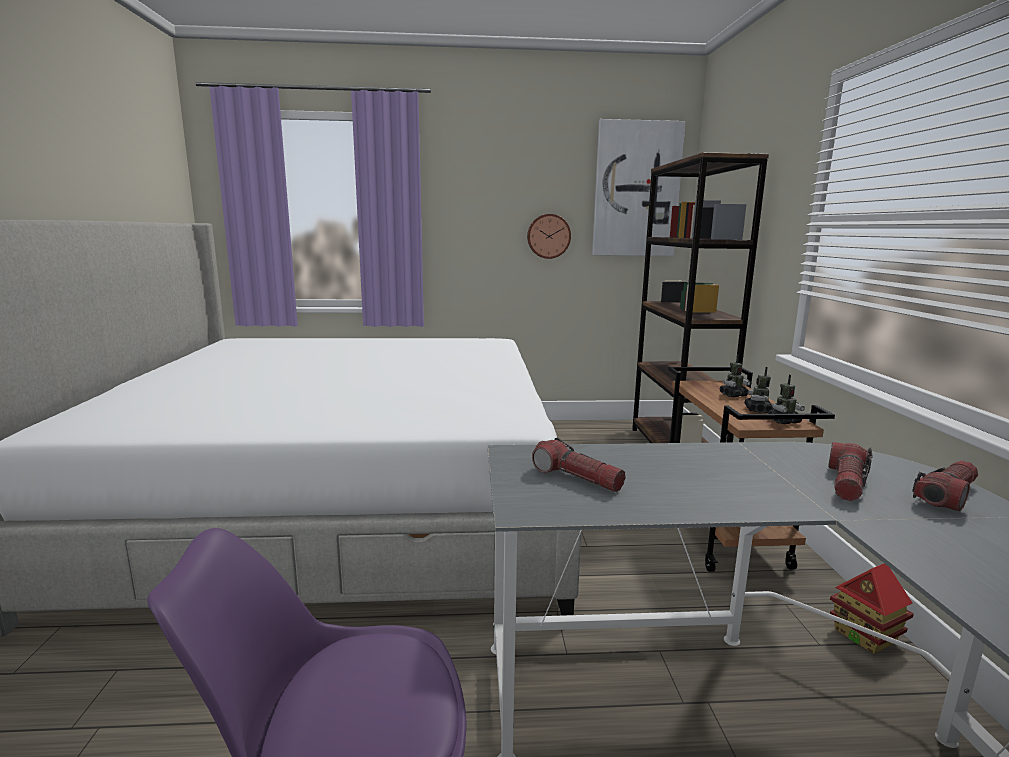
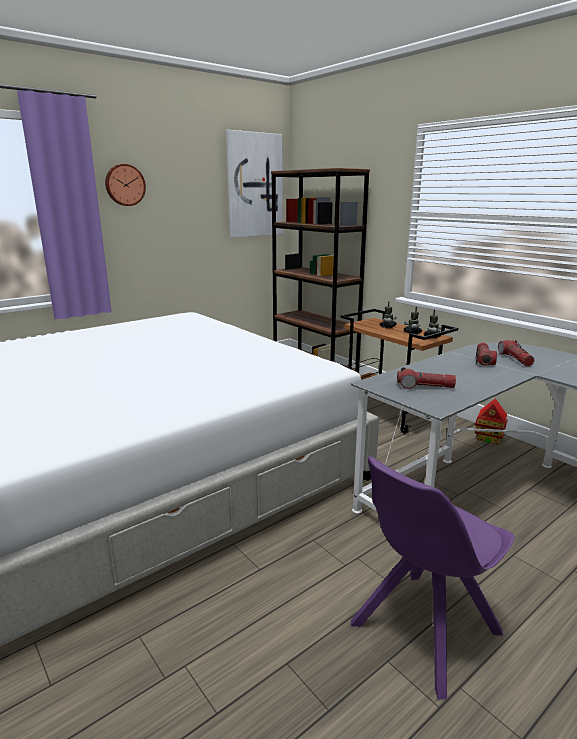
camera: 35 degrees left, 5 degrees up
(548, 236) = (198, 224): wall clock -> wall clock (124, 185)
(946, 496) = (549, 355): flashlight -> flashlight (483, 360)

